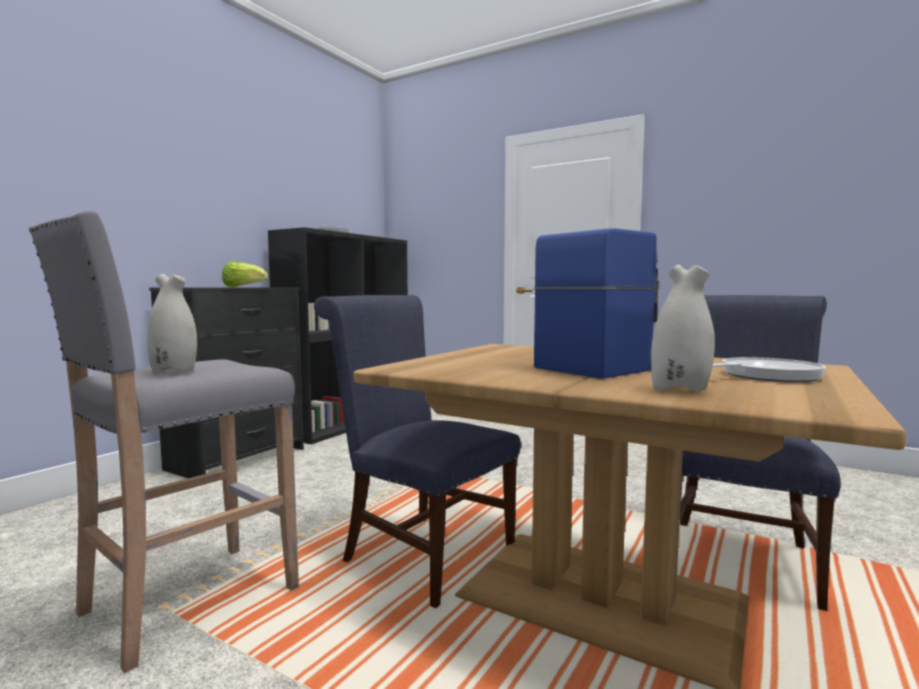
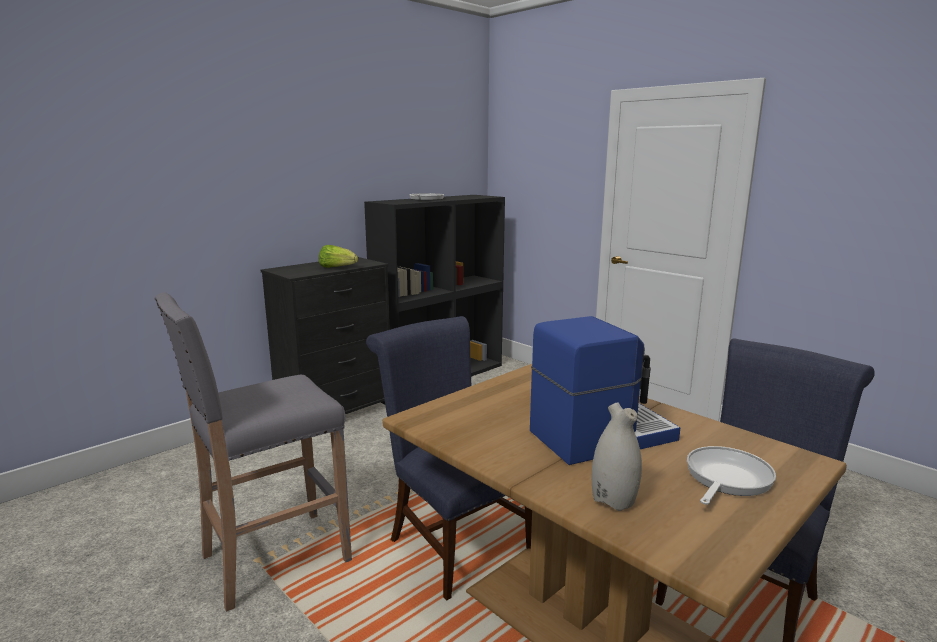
camera: 15 degrees right, 10 degrees up
(174, 371) = (256, 400): white vase -> none
(765, 376) = (726, 478): frying pan -> frying pan turned 45 degrees counterclockwise

